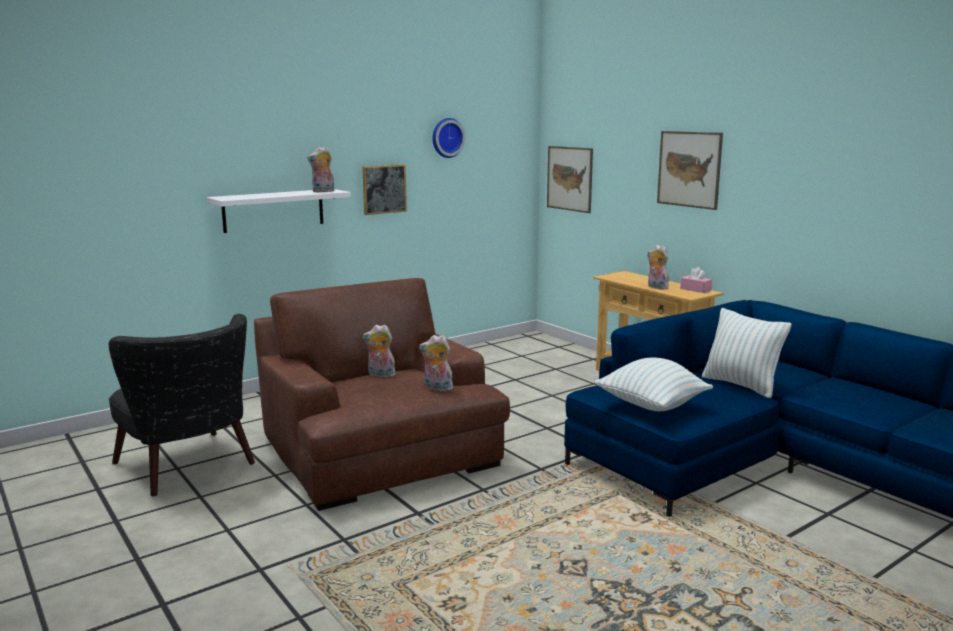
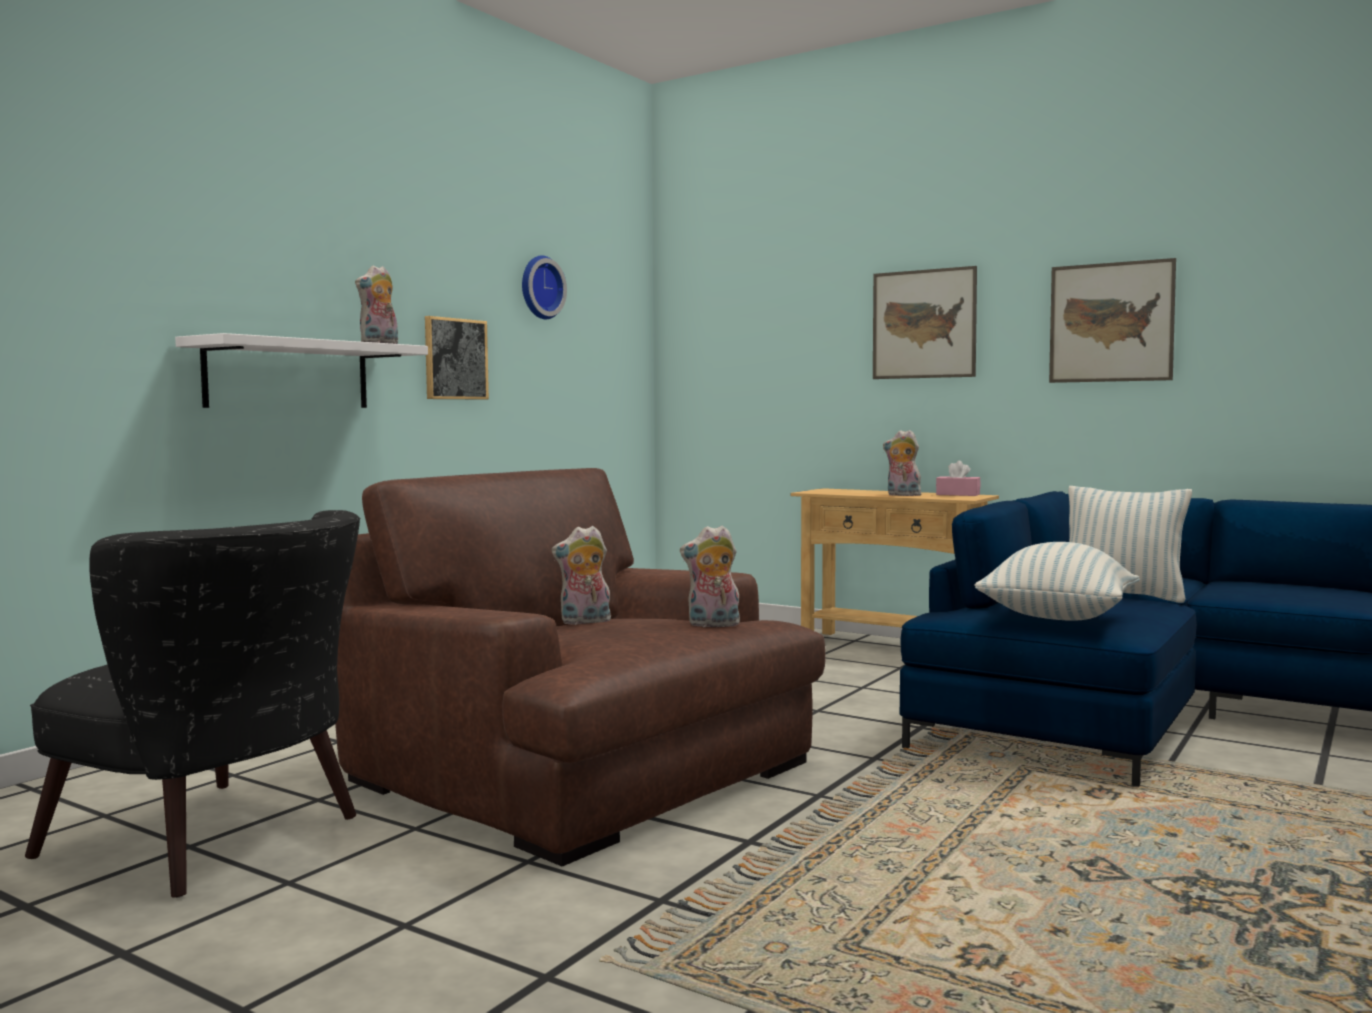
camera: 20 degrees left, 10 degrees down
(569, 178) = (711, 362): picture -> picture (1111, 322)

